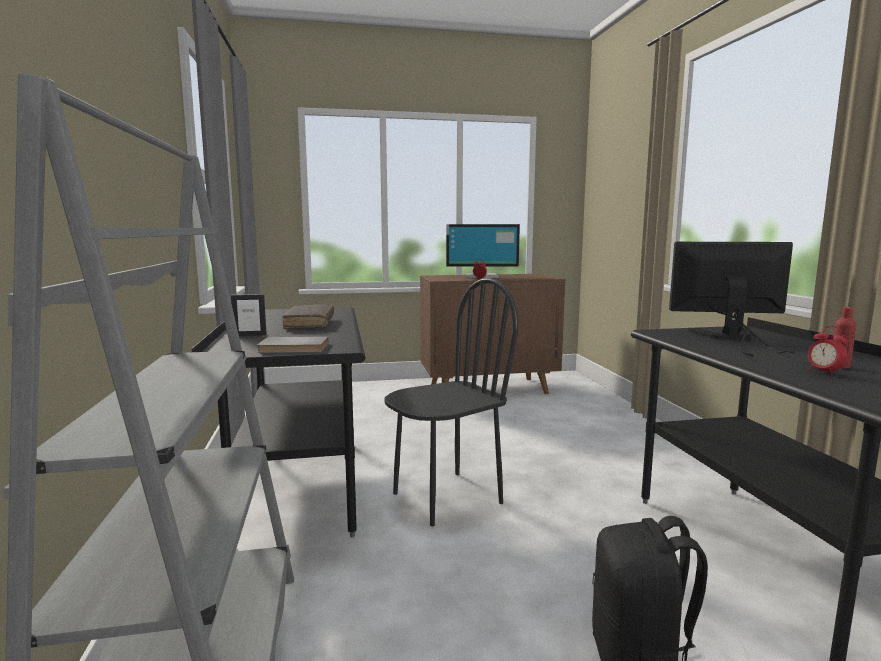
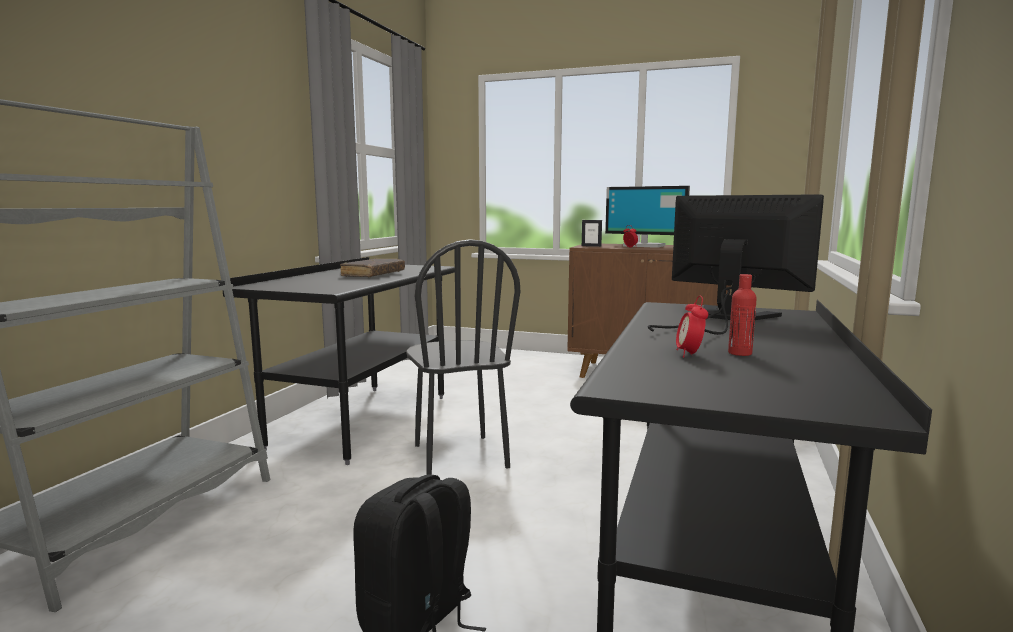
camera: 30 degrees right, 0 degrees up
(250, 335) = (306, 278): picture frame -> picture frame (591, 246)
(293, 348) = (300, 288): grey book -> none
(446, 497) = (459, 456): black chair -> black chair turned 75 degrees clockwise

